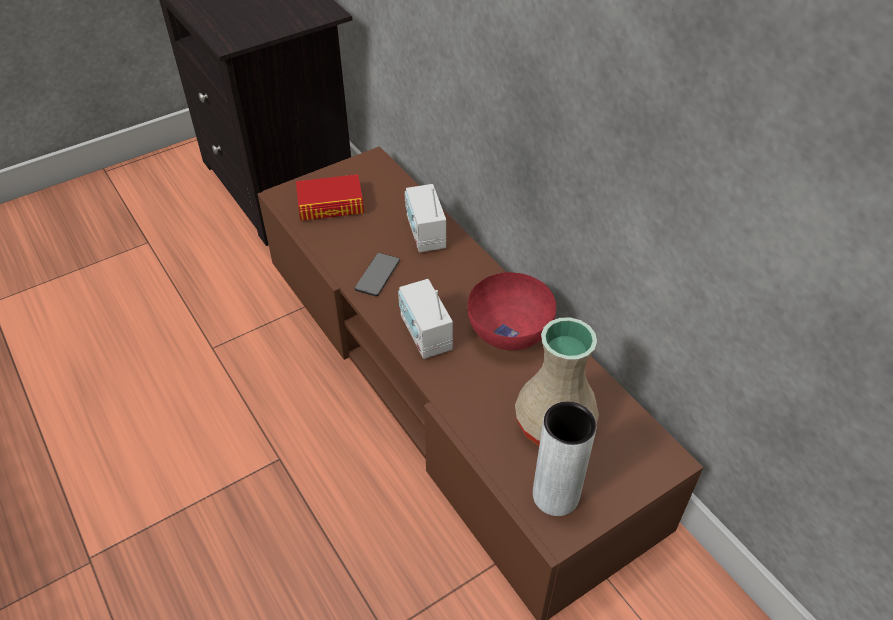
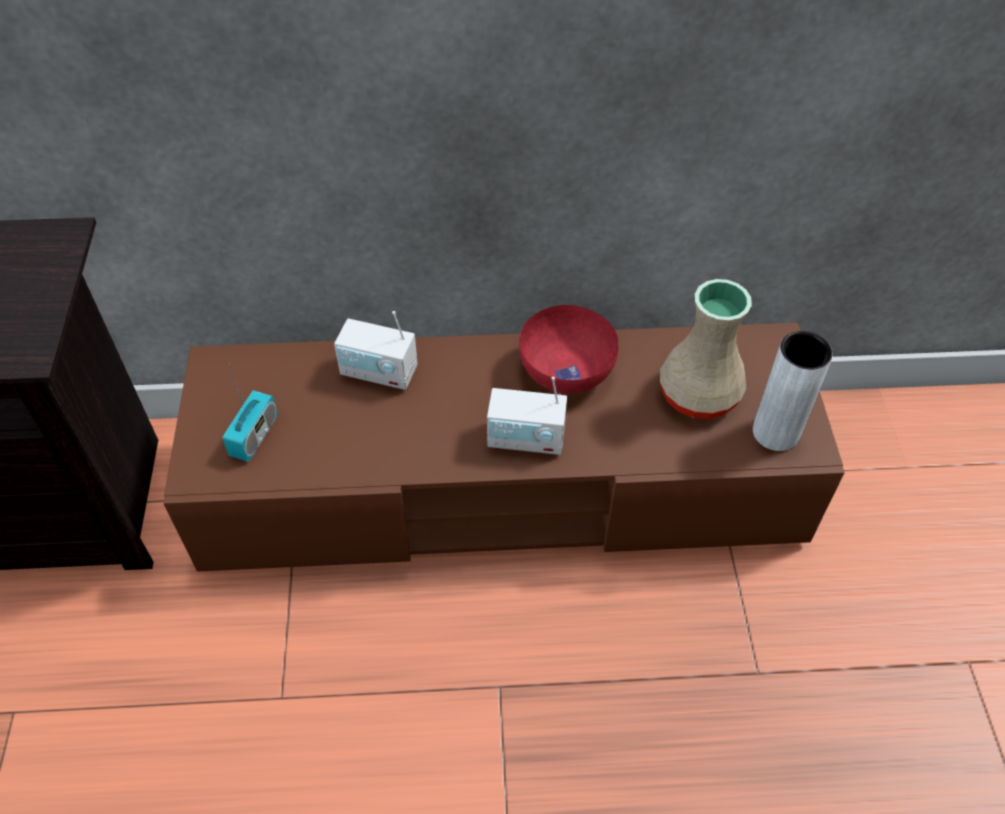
camera: 60 degrees left, 5 degrees up
(330, 204) = (254, 436): book -> radio
(377, 275) = (408, 442): phone -> none

